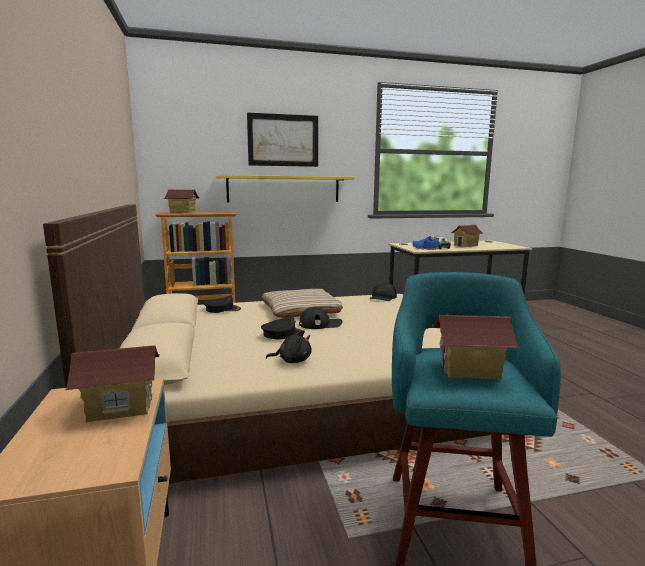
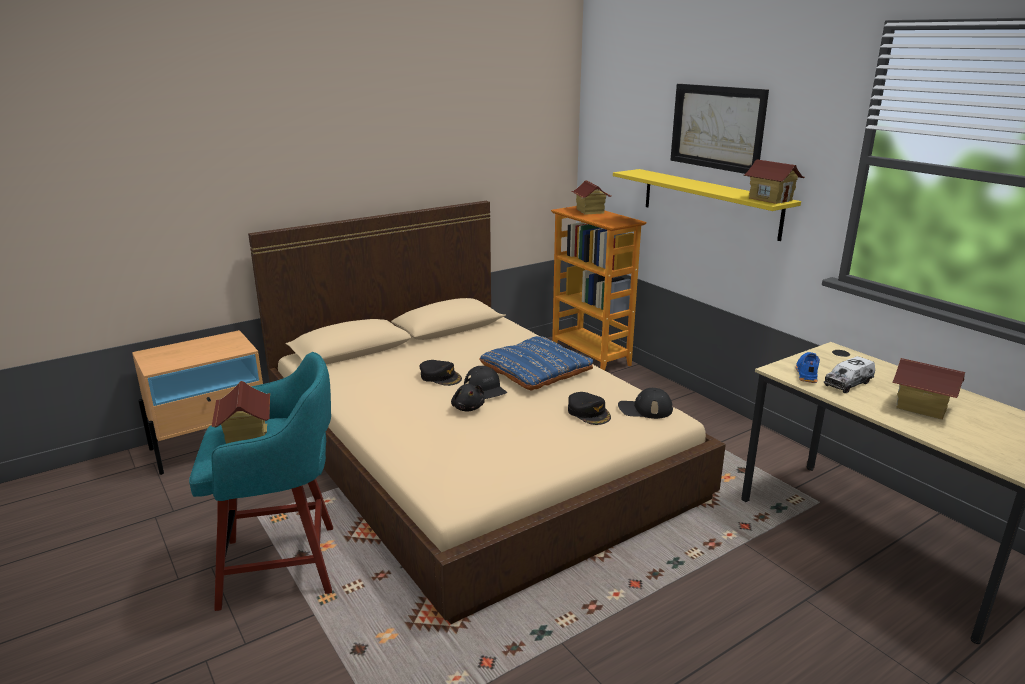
camera: 70 degrees right, 10 degrees up
(120, 406) = (216, 351): toy house -> toy house (770, 199)
(222, 309) = (501, 335): black cap -> black cap (589, 413)
(292, 361) = (374, 395): black plush toy -> black plush toy (468, 408)
(300, 309) = (536, 370): beige pillow -> blue pillow

